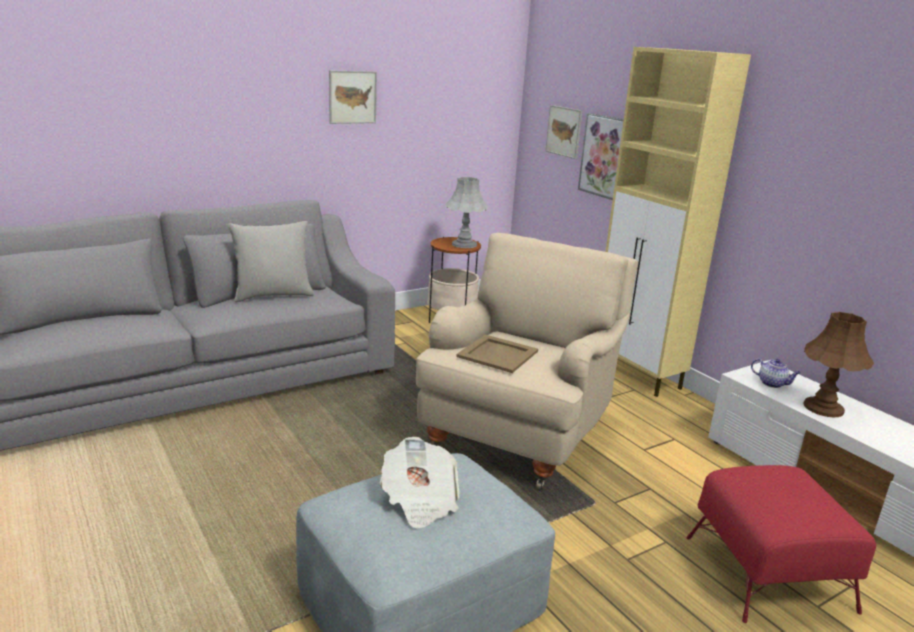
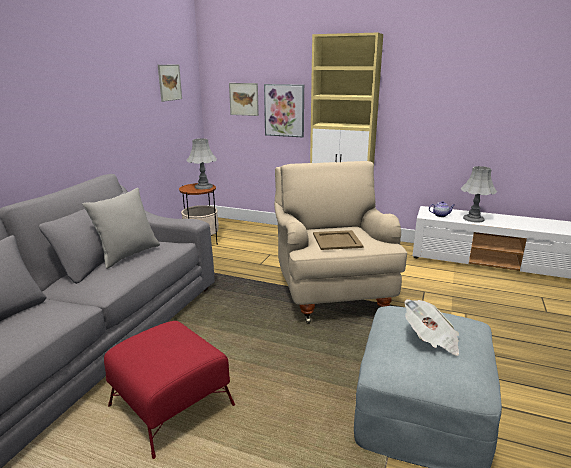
camera: 35 degrees left, 0 degrees up
(352, 97) = (109, 87): picture -> picture (169, 82)
(768, 574) = (515, 307): red ottoman -> red ottoman (171, 406)
(823, 408) = (473, 219): brown table lamp -> grey table lamp

